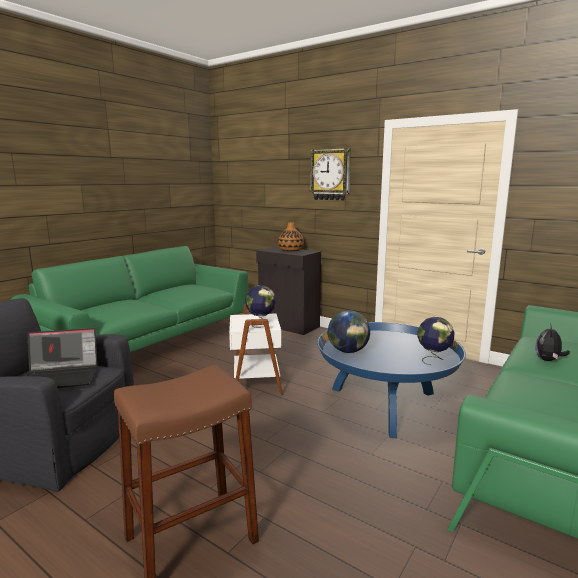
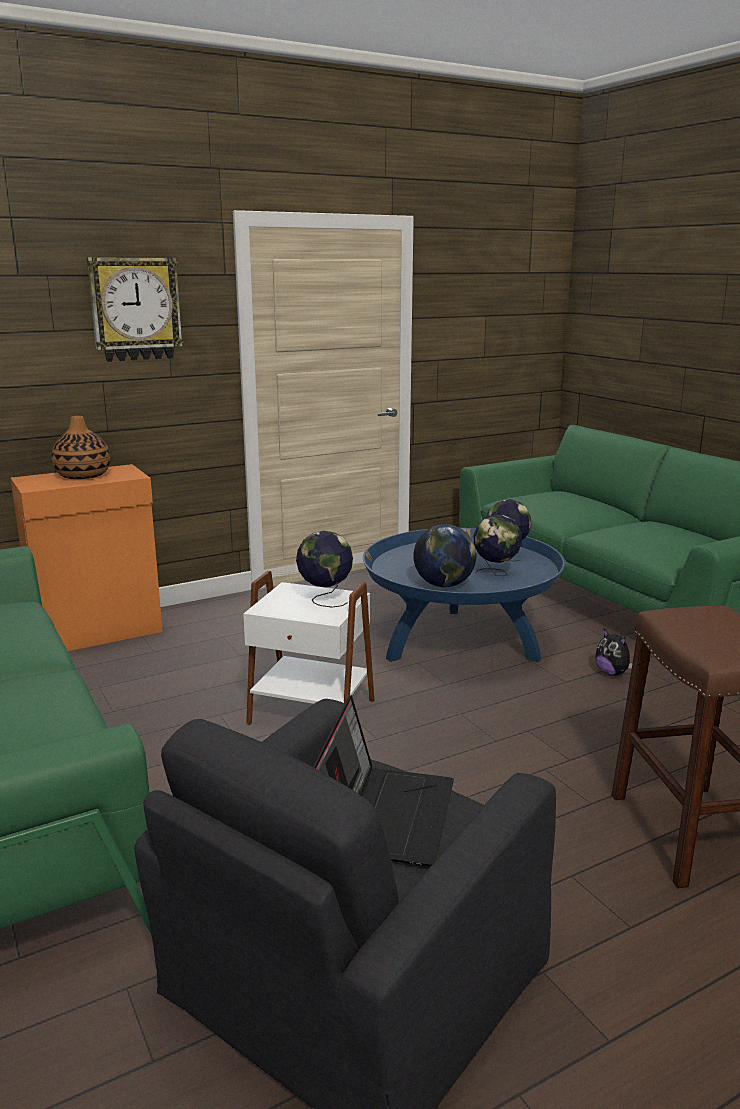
camera: 65 degrees left, 5 degrees up
(288, 326) = (99, 632): black cabinet -> orange cabinet
(390, 361) = (496, 573): none -> globe
(548, 360) = (574, 513): plush toy -> plush toy (612, 673)

